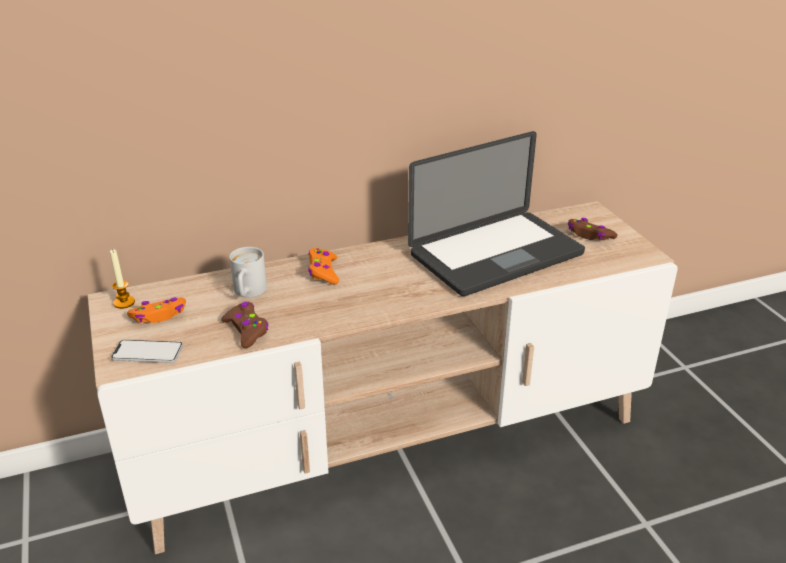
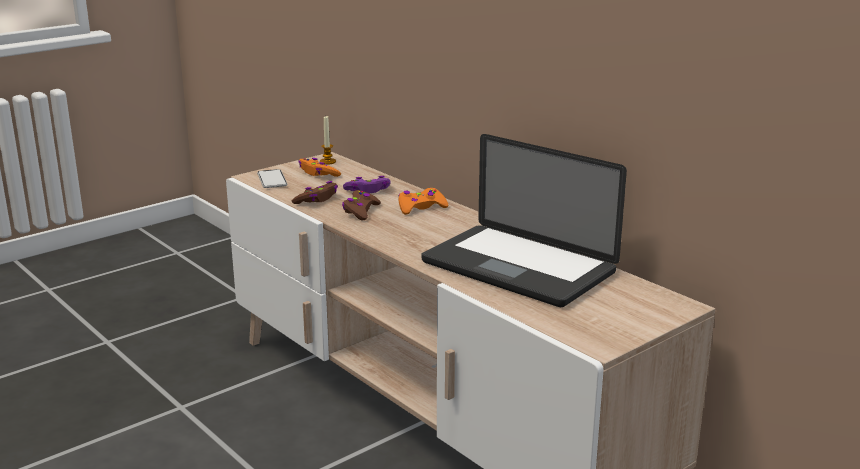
camera: 70 degrees right, 10 degrees down
(248, 293) = (368, 191): white mug -> purple game controller
(589, 235) = (614, 309): brown game controller -> brown game controller (360, 211)

